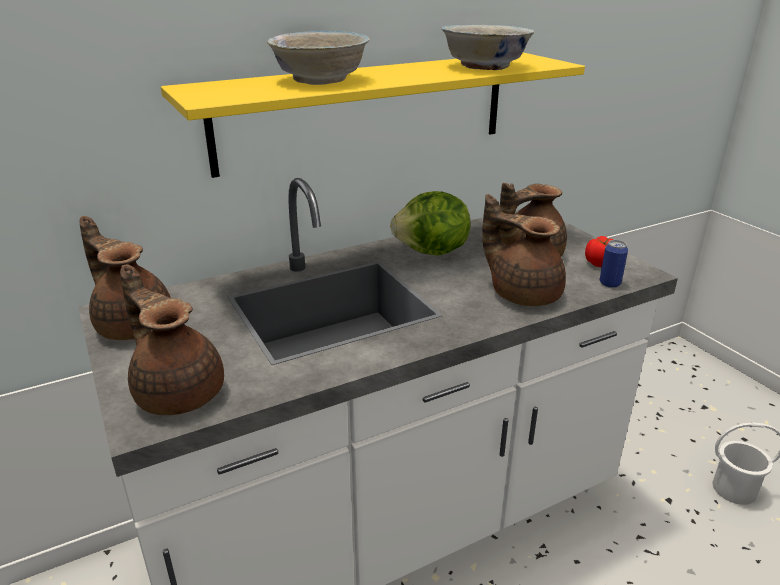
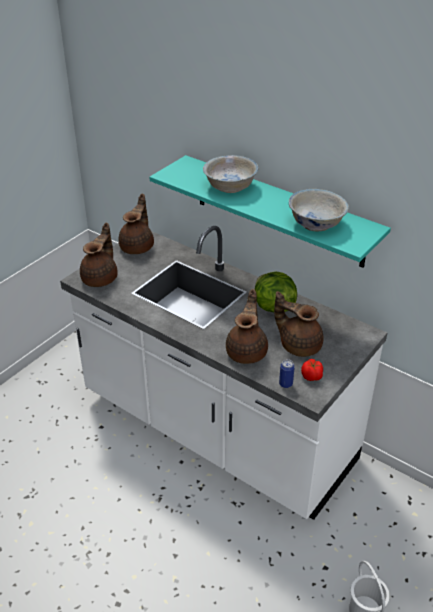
camera: 65 degrees right, 10 degrees up
(366, 111) = (278, 211): yellow shelf -> turquoise shelf

